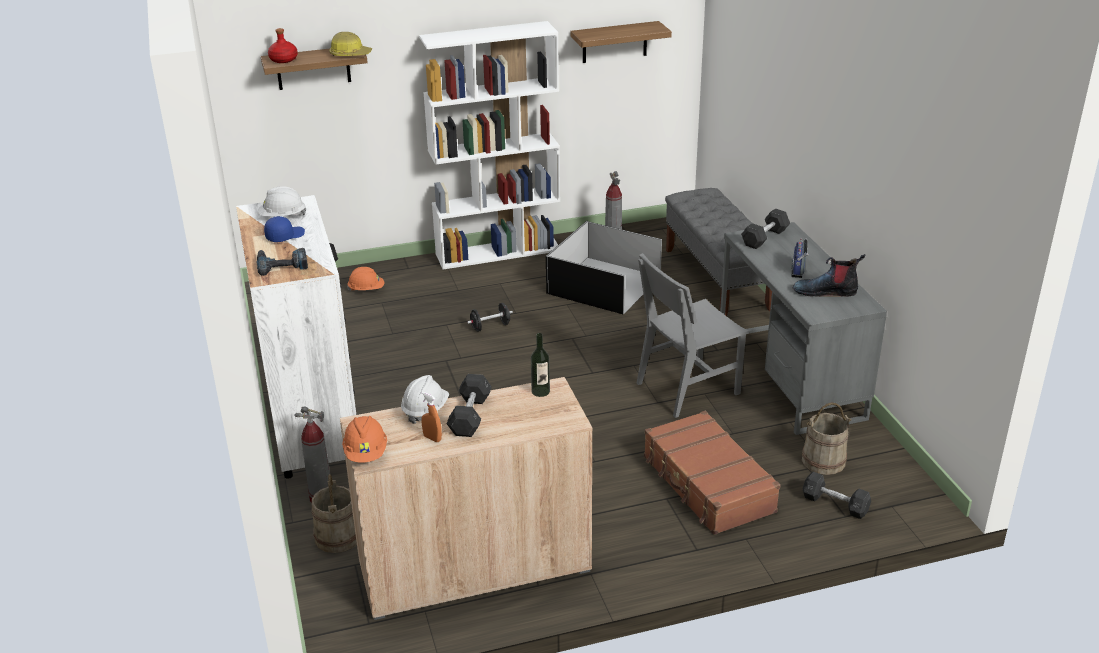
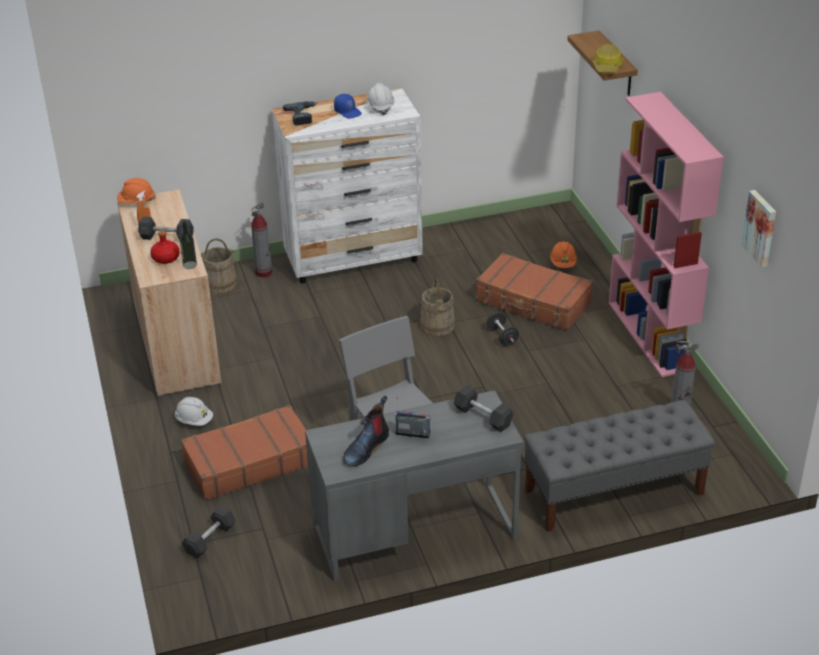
camera: 90 degrees right, 5 degrees up
(283, 60) = (589, 40): red bottle -> red bottle (165, 258)
(425, 410) = (178, 219): white hard hat -> white hard hat (194, 420)
(433, 308) = (533, 302): none -> brown suitcase
(498, 252) = (651, 335): white bookcase -> pink bookcase
(603, 285) = (589, 407): black storage box -> none
(614, 42) = (761, 228): shelf -> picture
(823, 461) = (272, 539): beige bucket -> beige bucket (437, 325)
(826, 291) = (366, 447): boot -> boot turned 150 degrees counterclockwise

